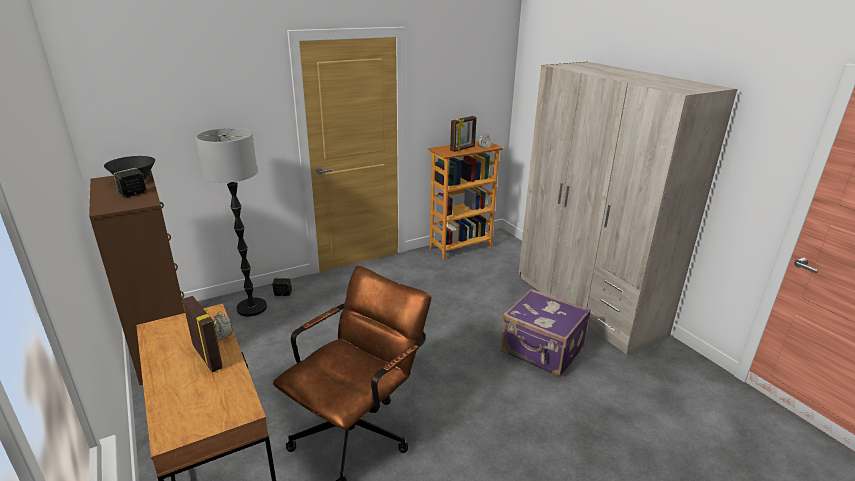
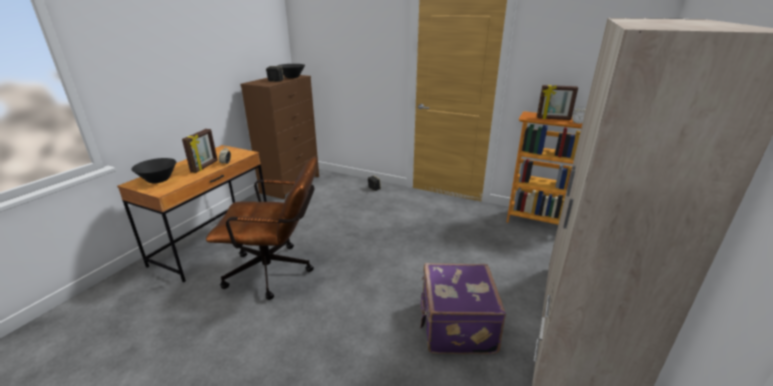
camera: 55 degrees right, 0 degrees up
(196, 407) = (158, 180): none -> black bowl
(252, 308) = (349, 187): floor lamp -> none

